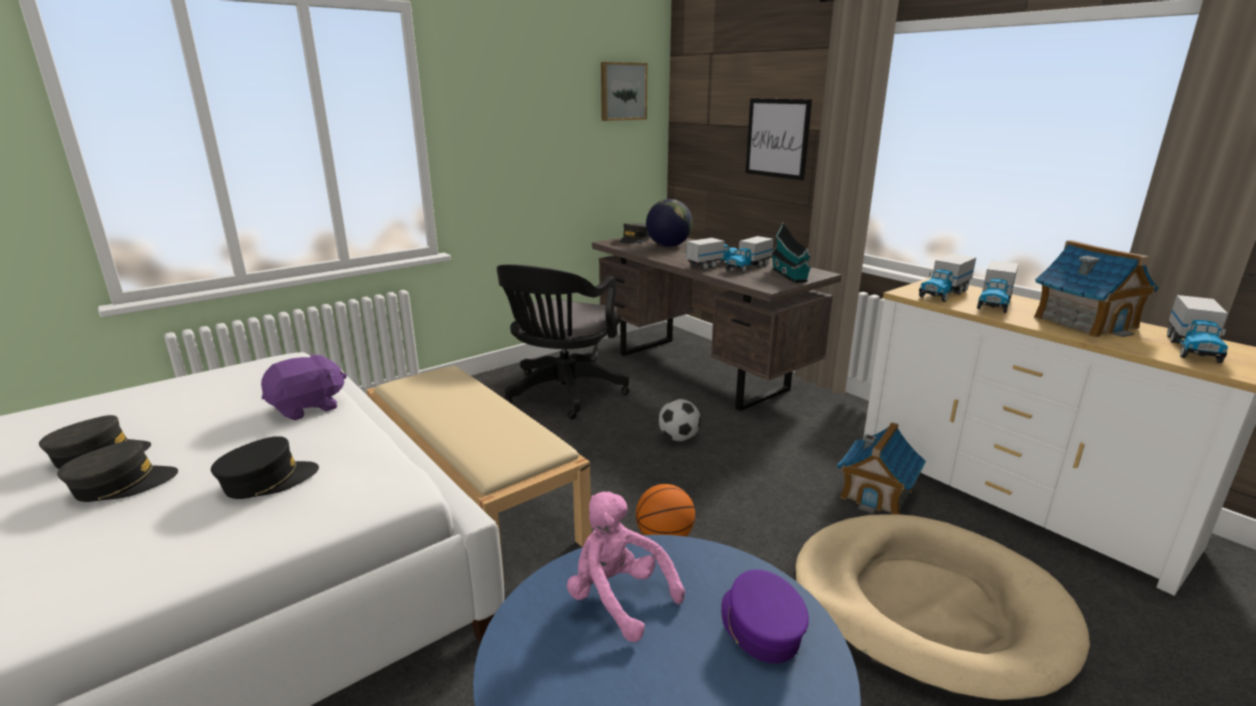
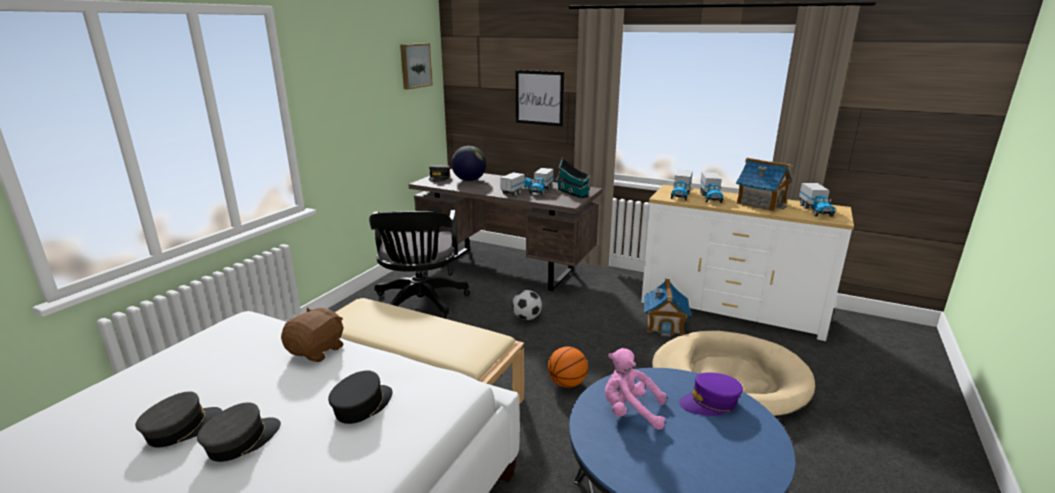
camera: 25 degrees left, 0 degrees up
(308, 408) = (317, 351): purple plush toy -> brown plush toy
(760, 627) = (710, 403): purple cap -> purple cap turned 60 degrees counterclockwise

